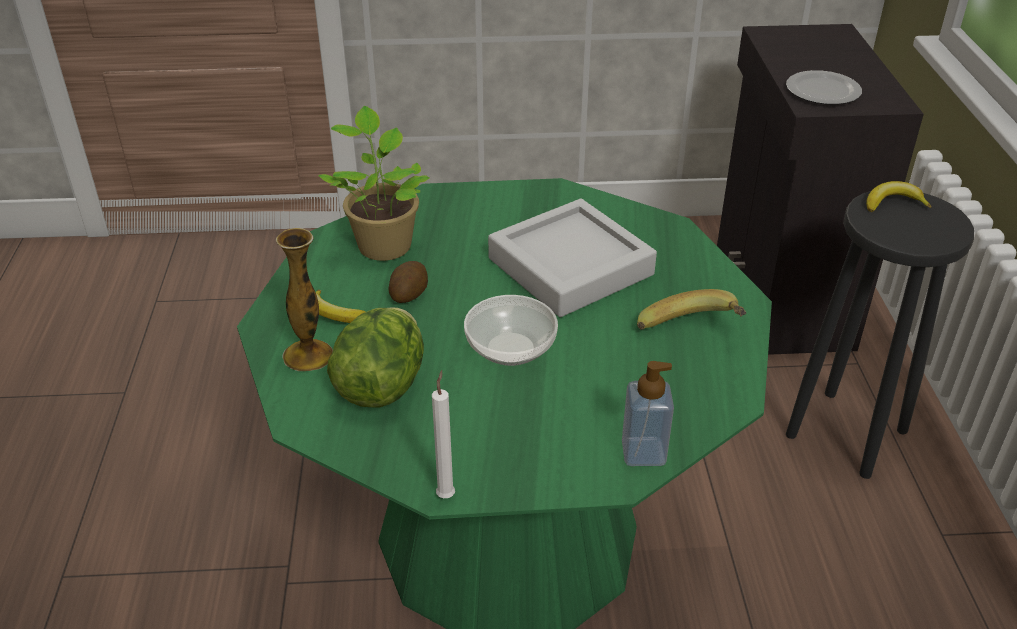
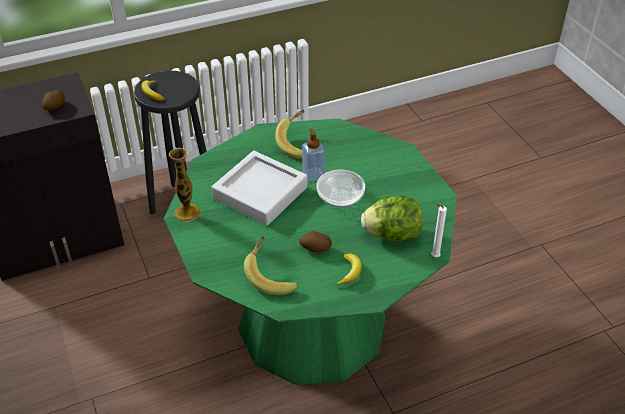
camera: 110 degrees left, 5 degrees up
(308, 355) = (387, 270): vase -> vase (187, 212)
(383, 244) = (272, 276): potted plant -> banana
(446, 494) = (443, 193): white candle -> white candle (433, 256)
(643, 452) = (383, 145): soap dispenser -> soap dispenser (313, 174)
(822, 90) = (55, 107): plate -> potato

